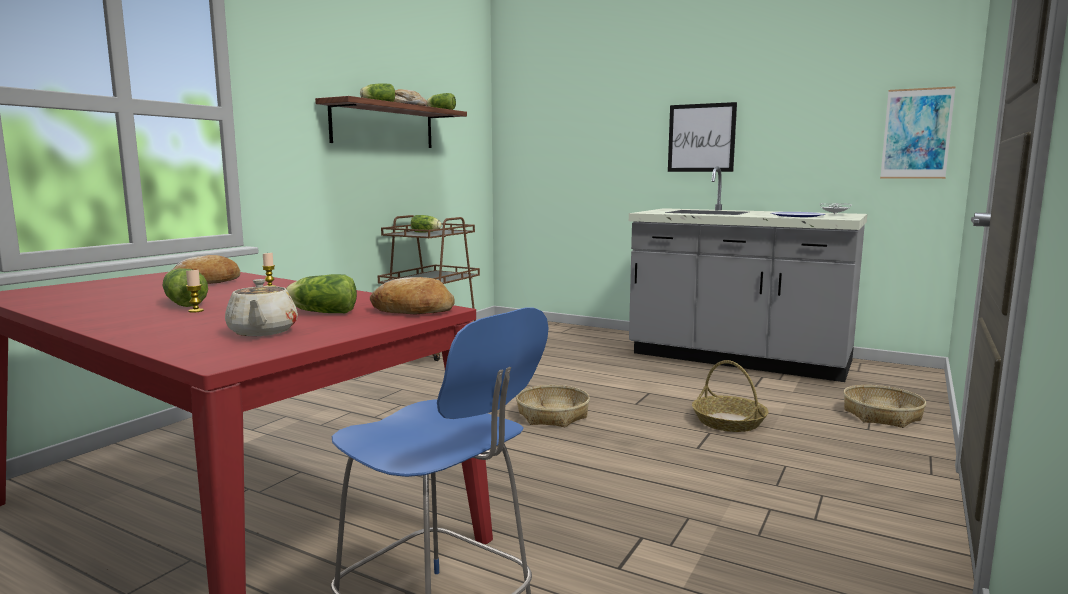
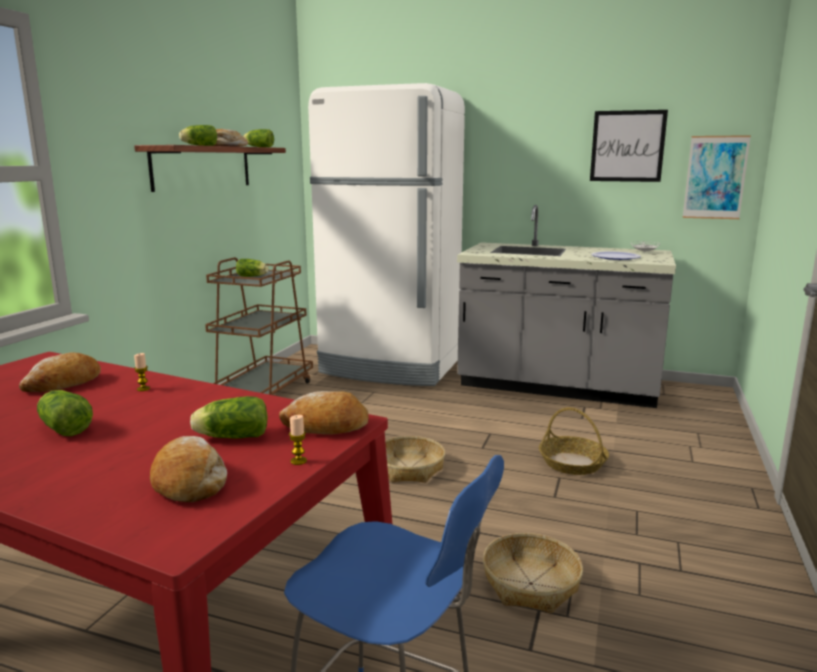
camera: 10 degrees left, 5 degrees up
(196, 311) = (87, 443): candle -> candle (298, 461)
(262, 332) = (189, 481): beige teapot -> bread
(566, 336) = (390, 367): none -> white fridge
(701, 138) = (517, 175): picture -> picture (627, 146)
(882, 415) = (699, 444): basket -> basket (531, 584)

